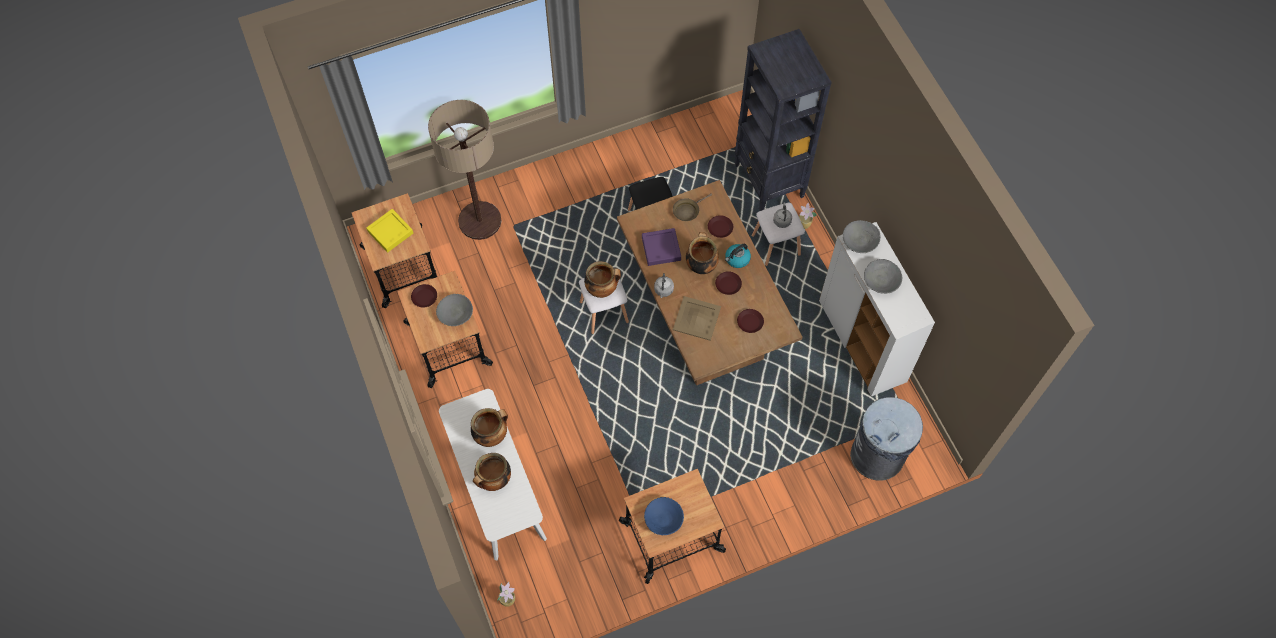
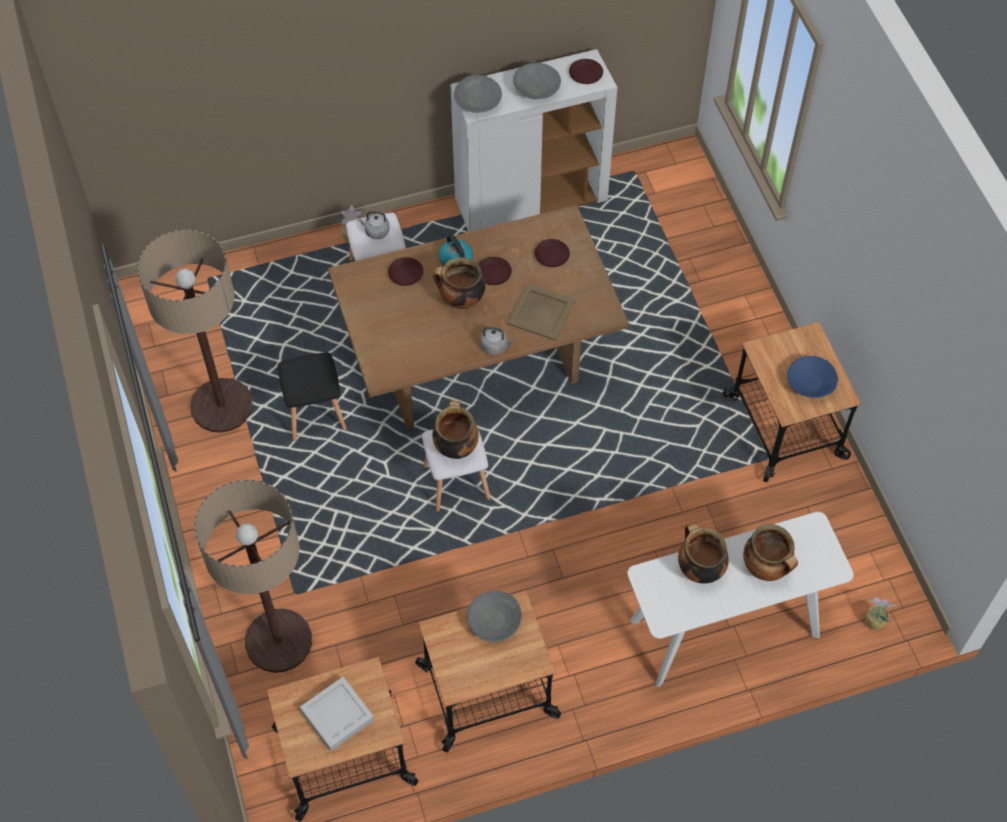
camera: 85 degrees left, 5 degrees down
(390, 232) = (337, 715): yellow tray -> grey tray
(424, 297) = (460, 666): brown plate -> brown plate (585, 74)
(651, 164) = (221, 406): none -> floor lamp
(661, 249) = (429, 343): purple tray -> none
(687, 211) = (373, 308): brown frying pan -> none
(769, 181) = (278, 270): black bookcase -> none
(877, 455) = (682, 206): grey trash can -> none

